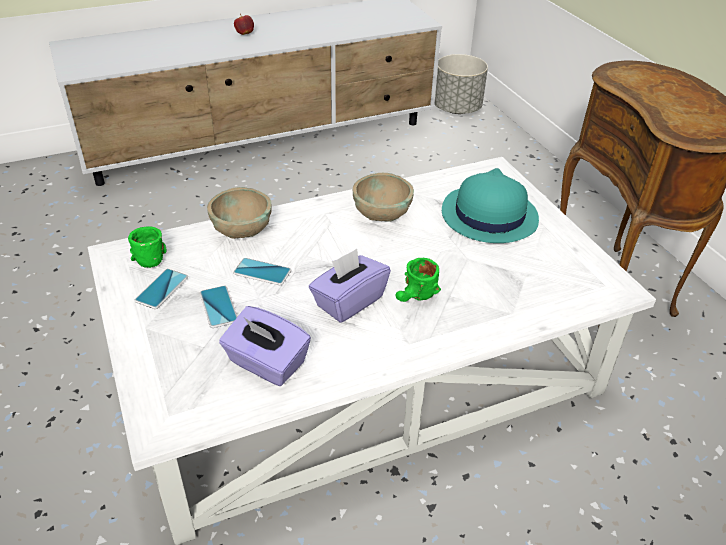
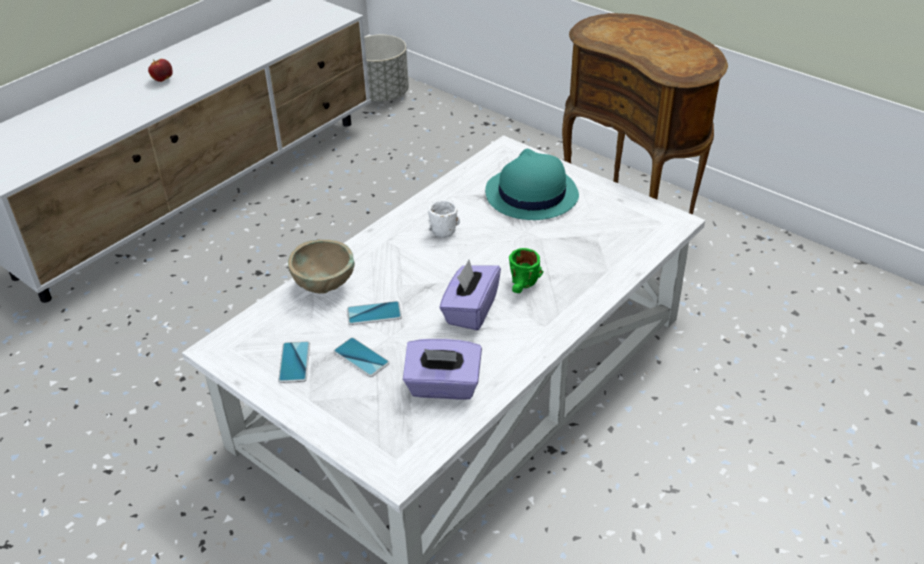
camera: 25 degrees left, 0 degrees up
(146, 255) = (250, 339): green mug -> none
(381, 216) = (439, 227): beige bowl -> white mug

